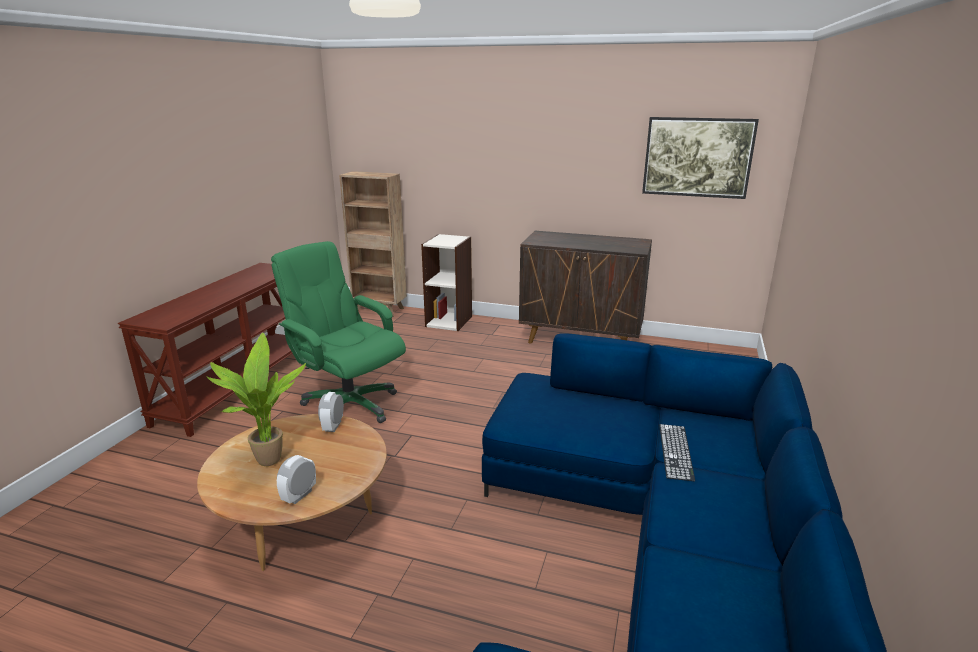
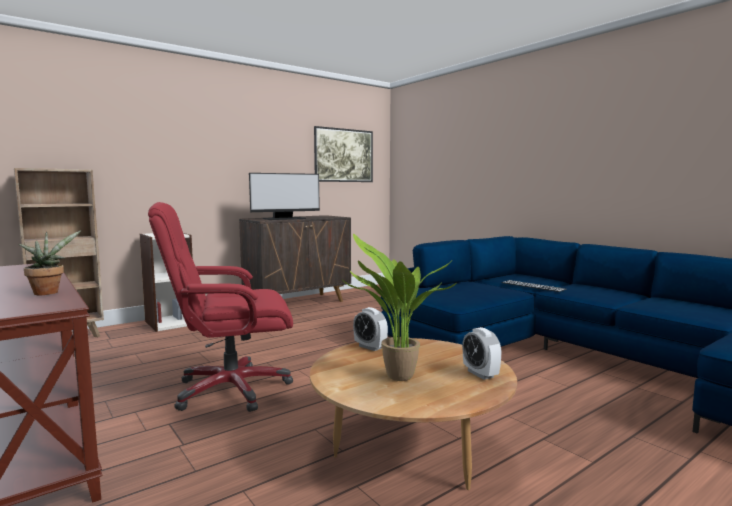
camera: 55 degrees left, 15 degrees down
(198, 306) = (48, 292): none -> potted plant
(349, 405) = (230, 389): green office chair -> red office chair
(562, 242) = (284, 219): none -> monitor

